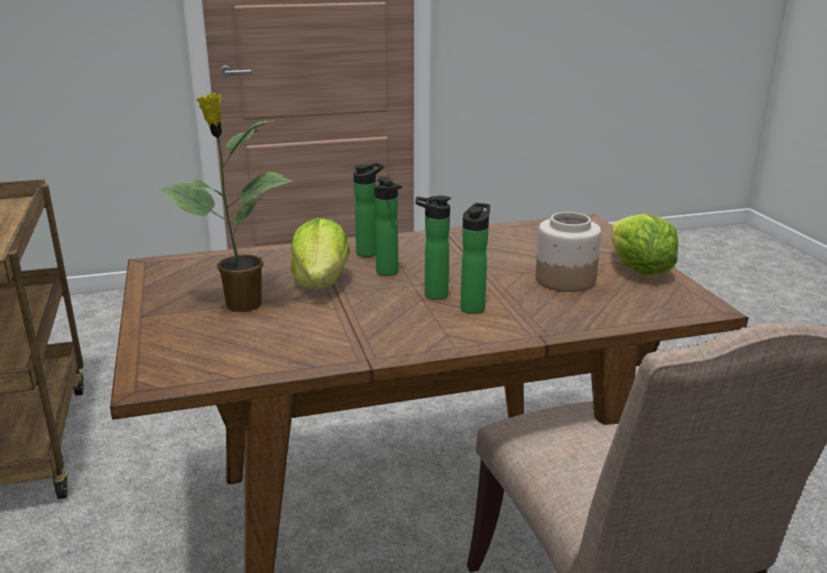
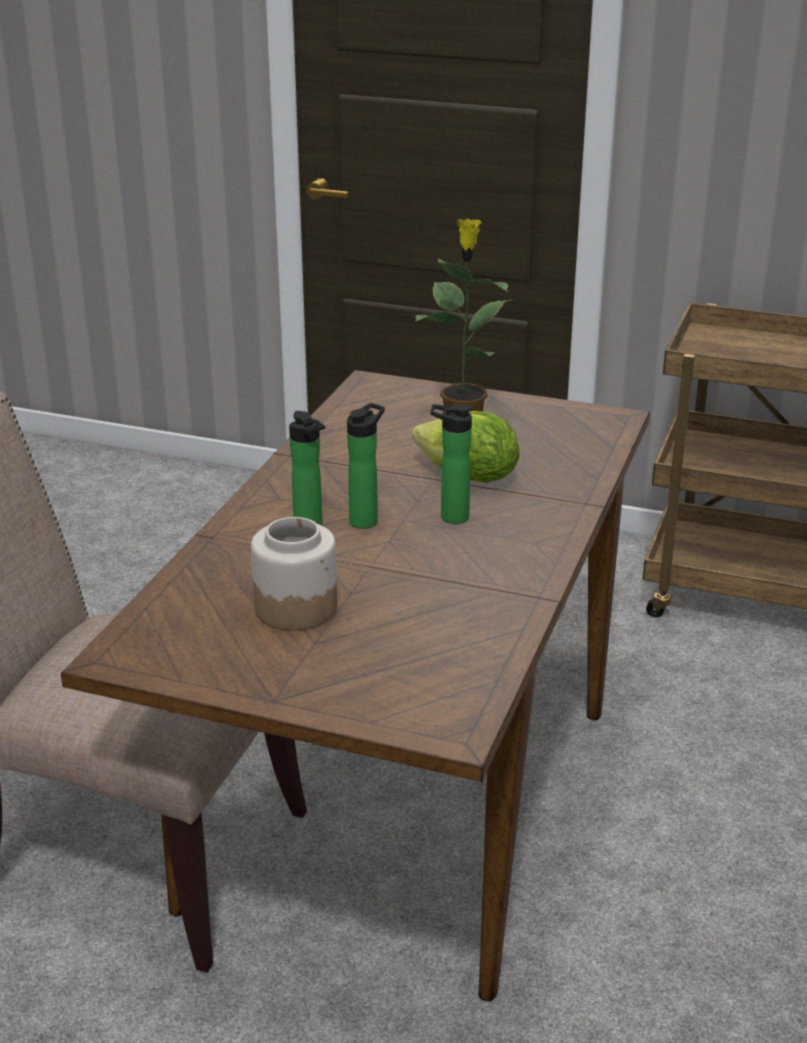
camera: 125 degrees right, 5 degrees up
(369, 252) = (524, 525): bottle -> none
(638, 270) = (250, 672): lettuce -> none

